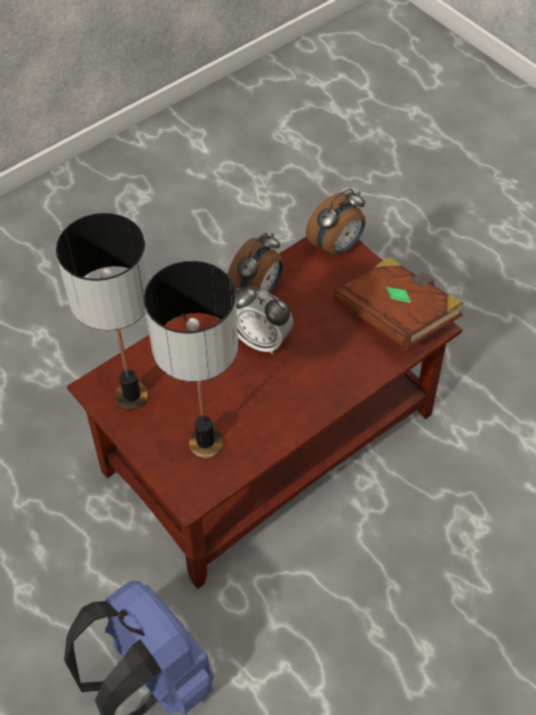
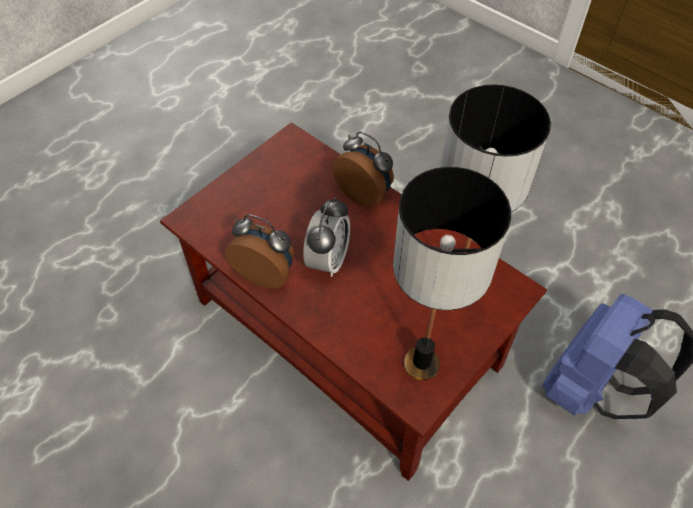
camera: 100 degrees left, 0 degrees up
(337, 246) = (200, 214): alarm clock -> alarm clock (365, 193)
(396, 316) = (283, 163): brown book -> none

